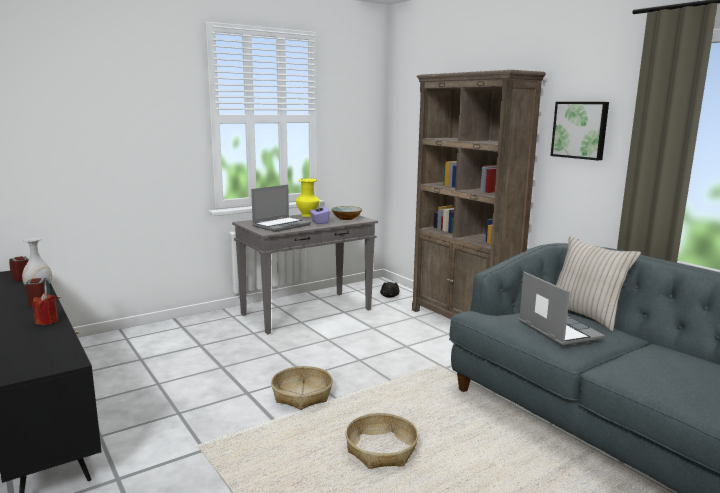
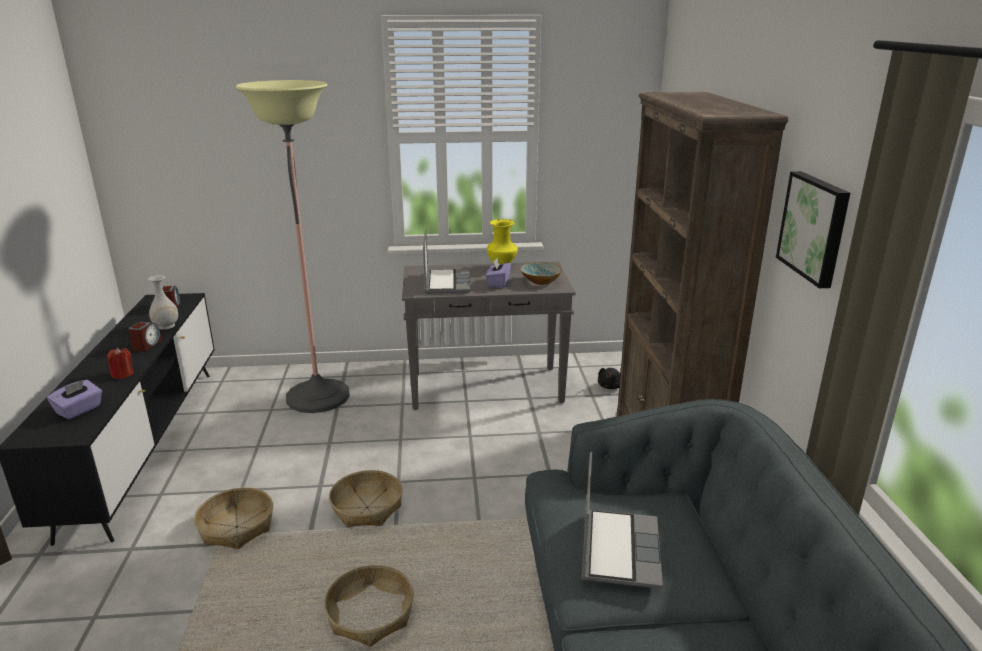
camera: 30 degrees right, 10 degrees up
(40, 348) = (79, 410): none -> purple tissue box
(175, 343) = (318, 396): none -> floor lamp
(205, 435) = (236, 527): none -> basket
(281, 225) = (446, 282): laptop -> laptop turned 75 degrees counterclockwise
(585, 315) = (710, 531): beige pillow -> none

